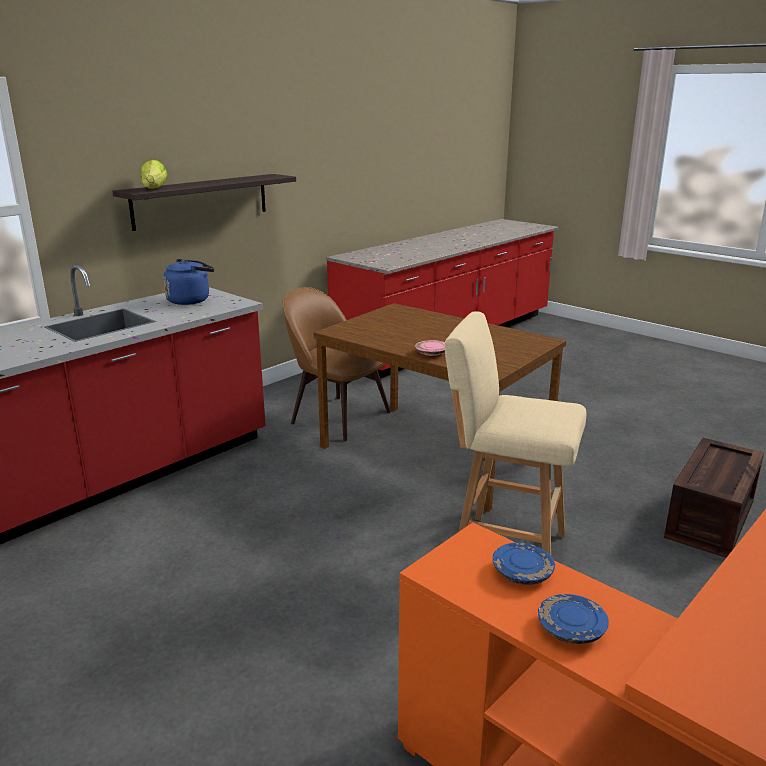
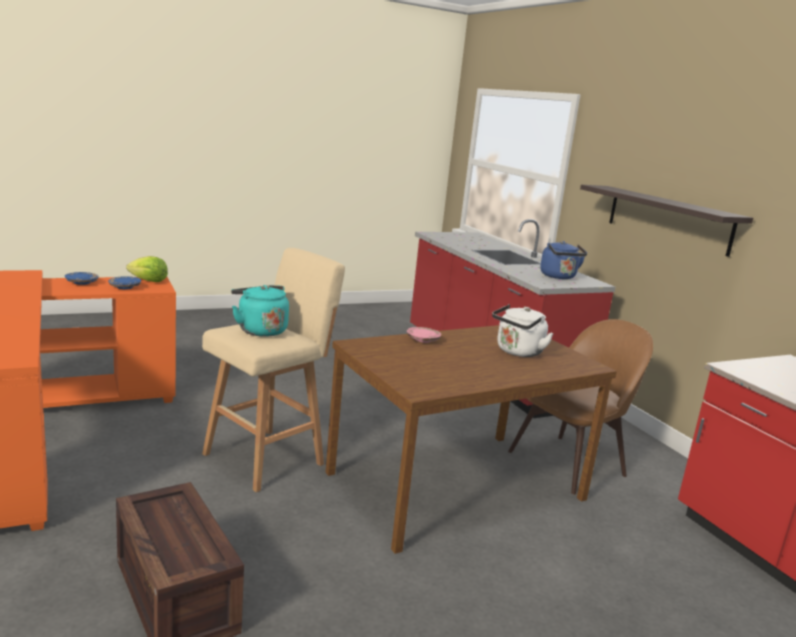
camera: 110 degrees right, 5 degrees down
(155, 188) = (612, 189): lettuce -> lettuce (148, 281)
(404, 325) = (517, 352): none -> white kettle
(530, 413) = (260, 330): none -> turquoise kettle

